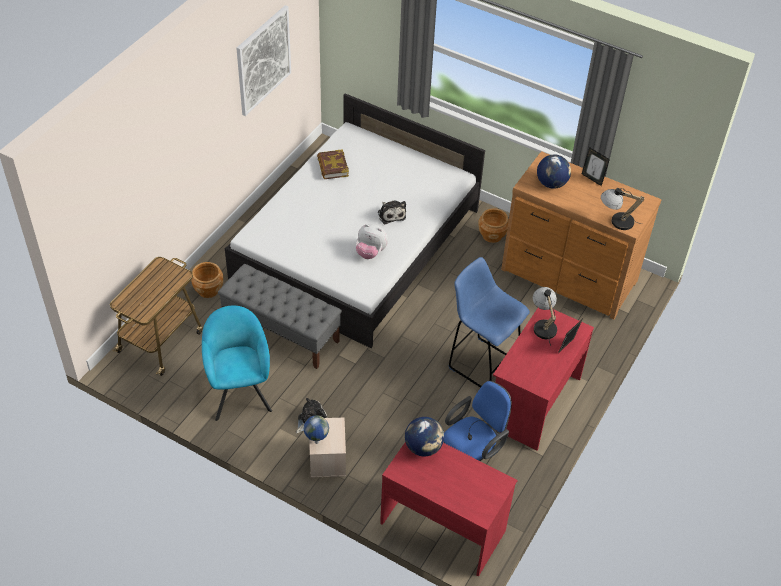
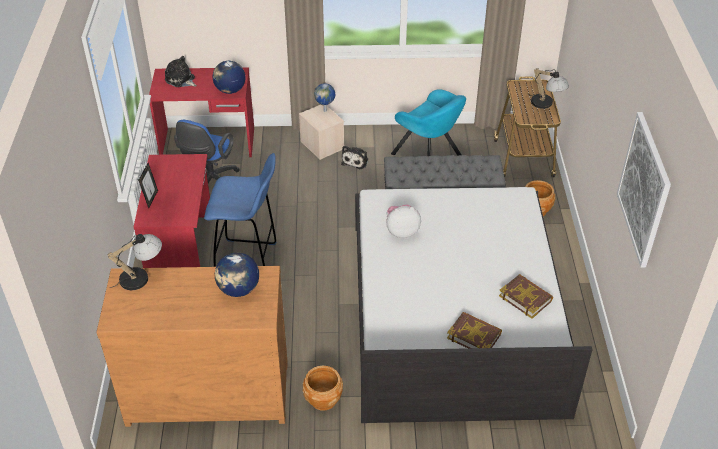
camera: 150 degrees right, 5 degrees down
(389, 163) = (474, 336): none -> book
(391, 214) = (417, 278): plush toy -> plush toy (181, 80)
(543, 325) = (183, 208): table lamp -> table lamp (546, 105)
(592, 179) = (193, 318): picture frame -> none

